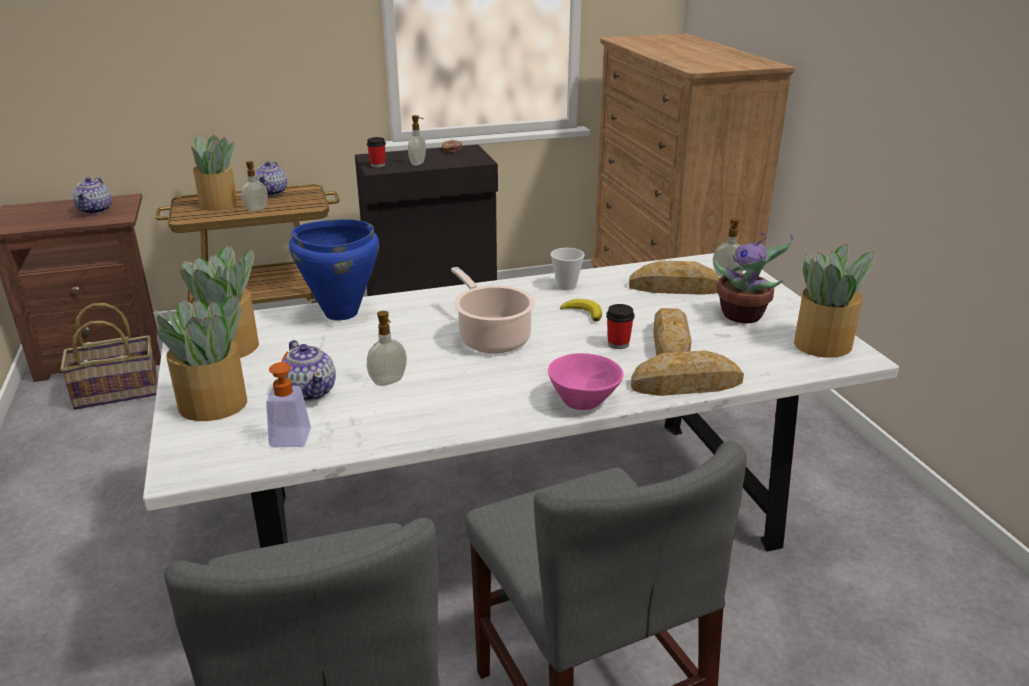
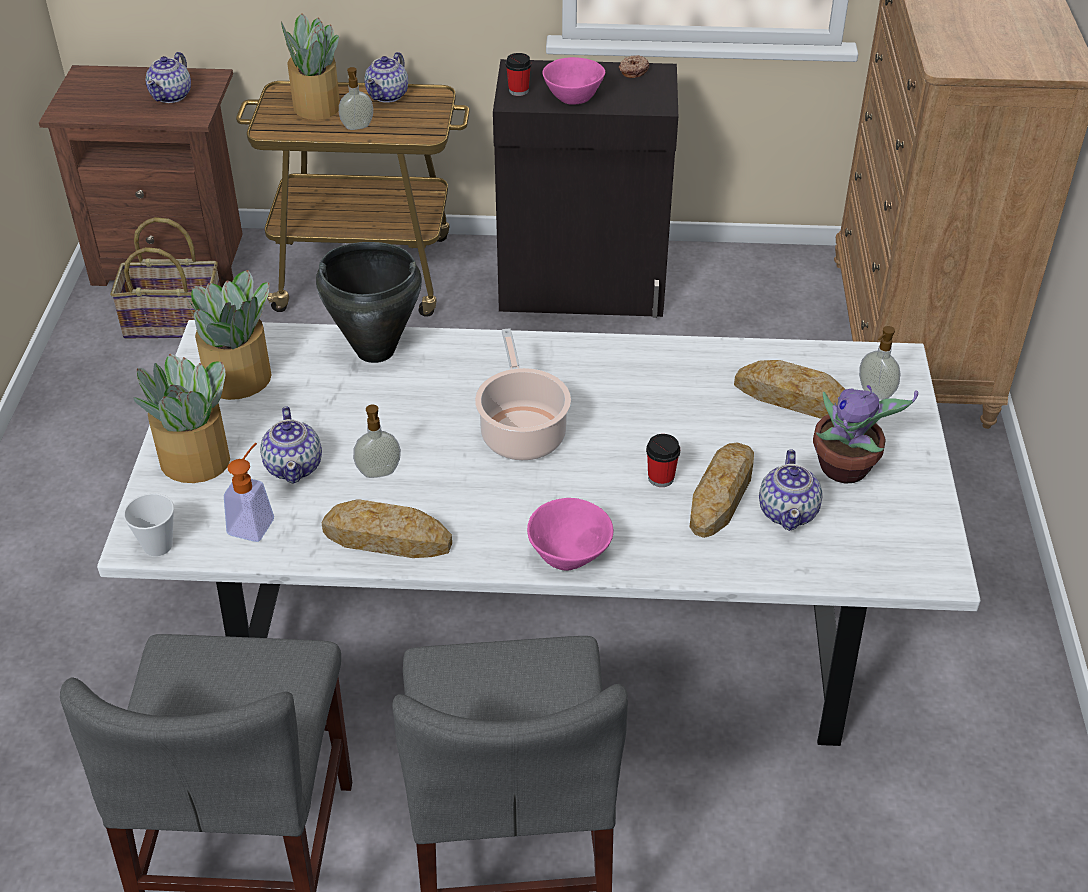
camera: 20 degrees right, 15 degrees up
(340, 313) = (375, 350): blue cooking pot -> black cooking pot
(418, 163) = (572, 97): soap dispenser -> pink bowl
(566, 286) = (658, 363): cup -> cup (158, 546)
(583, 312) = (651, 415): banana -> none
(686, 384) = (699, 561): bread -> bread (386, 538)
(725, 345) = (788, 512): none -> teapot
(824, 344) = (912, 541): potted plant -> none

